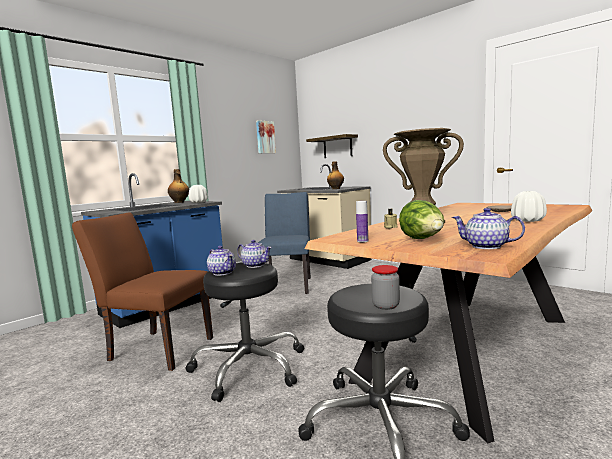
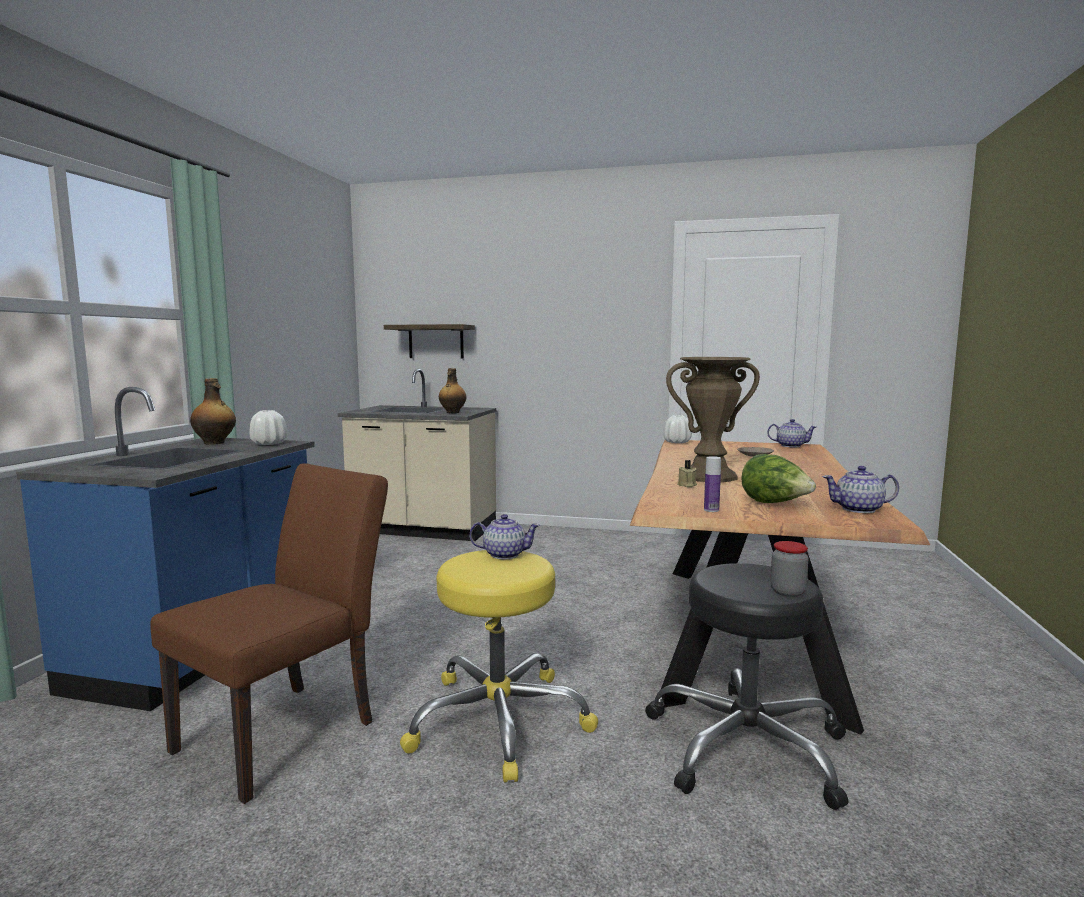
camera: 30 degrees left, 0 degrees up
(155, 348) = (289, 730): brown chair -> brown chair turned 135 degrees clockwise
(222, 272) = (477, 573): teapot -> teapot (790, 446)
(249, 367) = (499, 720): black stool -> yellow stool
(265, 137) = (311, 316): picture -> none
(288, 284) = (406, 578): blue chair -> none
(527, 220) = (815, 470): white vase -> white vase (677, 442)

